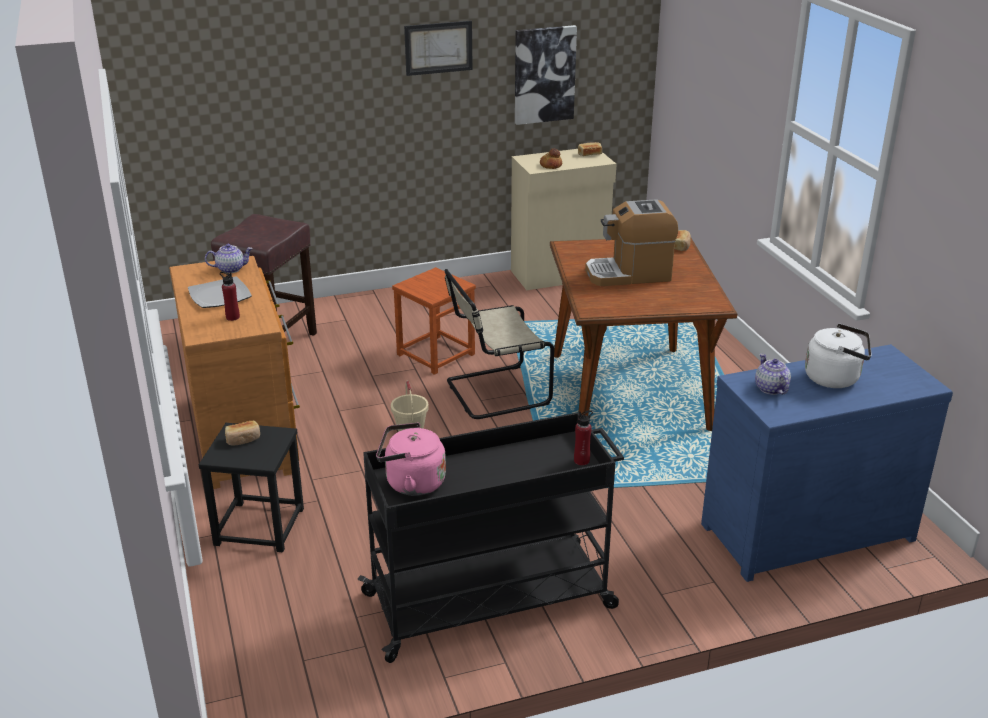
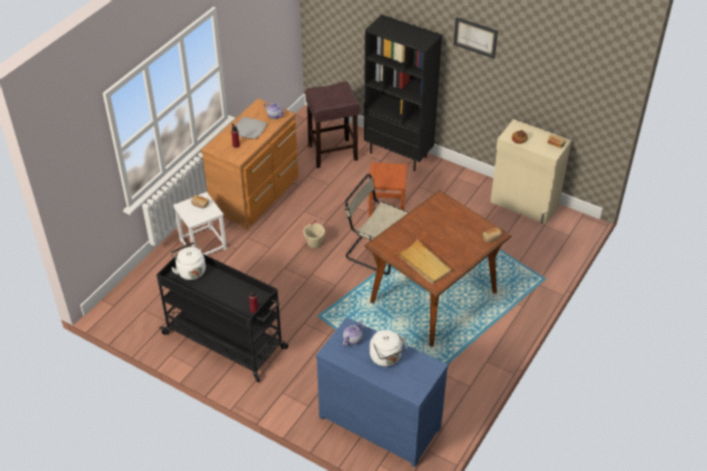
camera: 50 degrees right, 15 degrees up
(259, 527) = (202, 244): black stool -> white stool
(357, 305) = (399, 155): none -> black bookcase
(411, 483) = (190, 270): pink kettle -> white kettle
(544, 74) = (542, 81): picture -> none
(629, 274) = (434, 236): coffee machine -> none
(670, 298) = (424, 264): none -> beige tray

